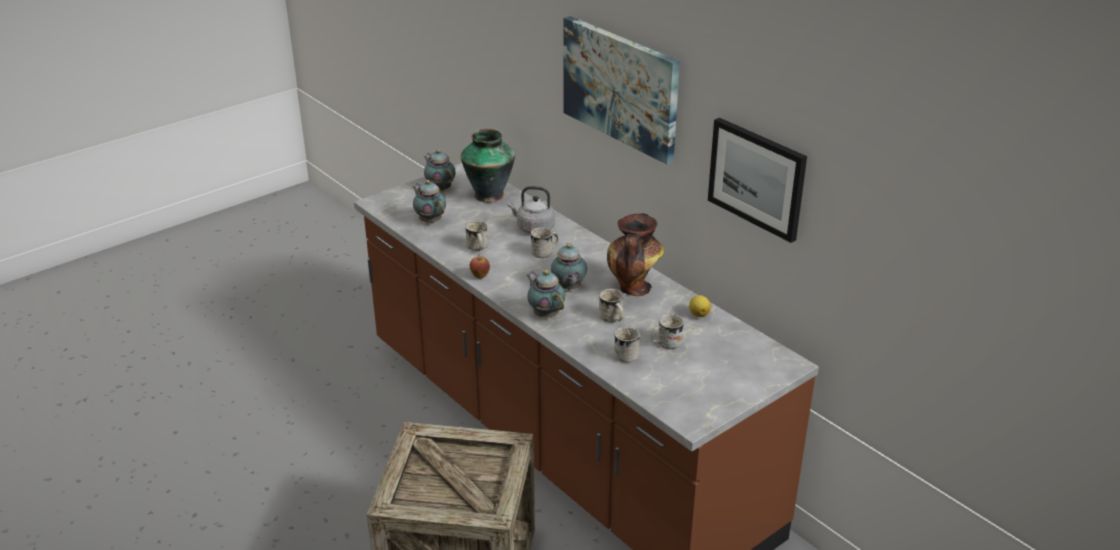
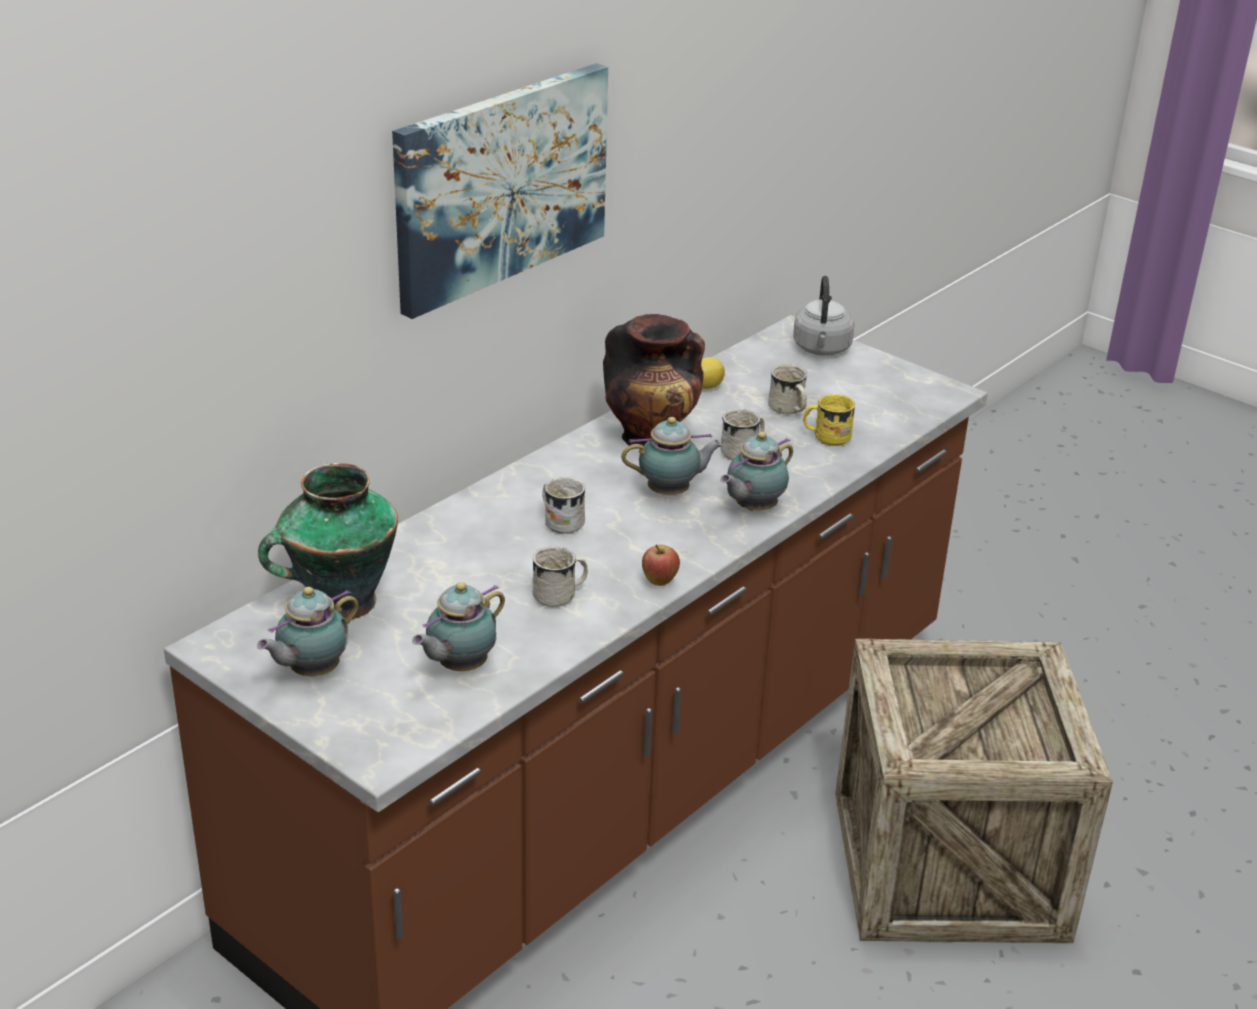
camera: 100 degrees left, 0 degrees up
(533, 228) = (475, 539): grey kettle -> grey kettle (821, 349)
(628, 353) = (826, 437): white mug -> yellow mug
(757, 178) = (704, 149): picture -> none

